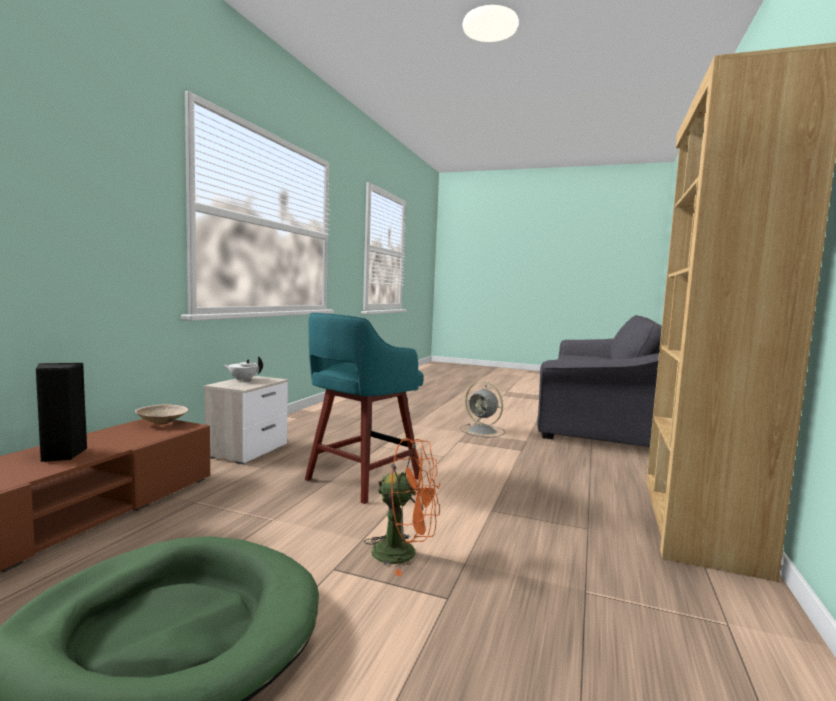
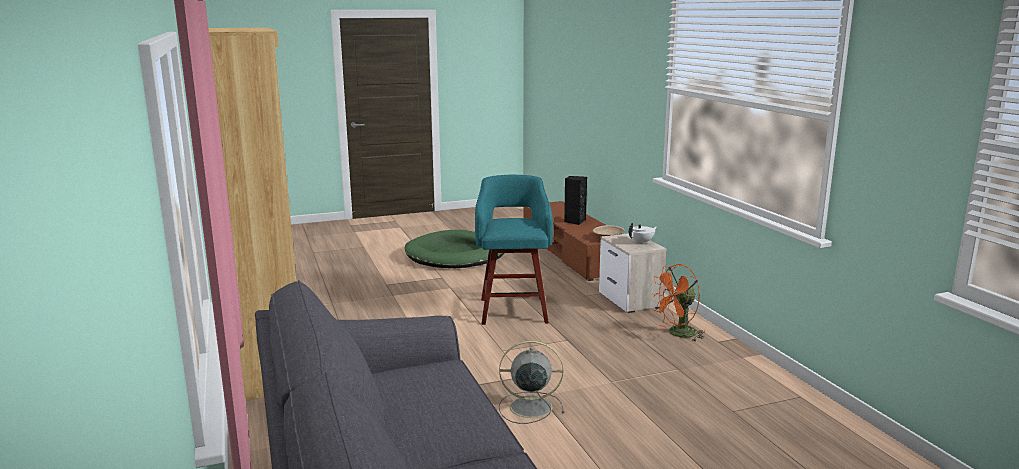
camera: 140 degrees right, 10 degrees up
(404, 554) = (423, 289): orange fan -> orange fan (677, 334)

